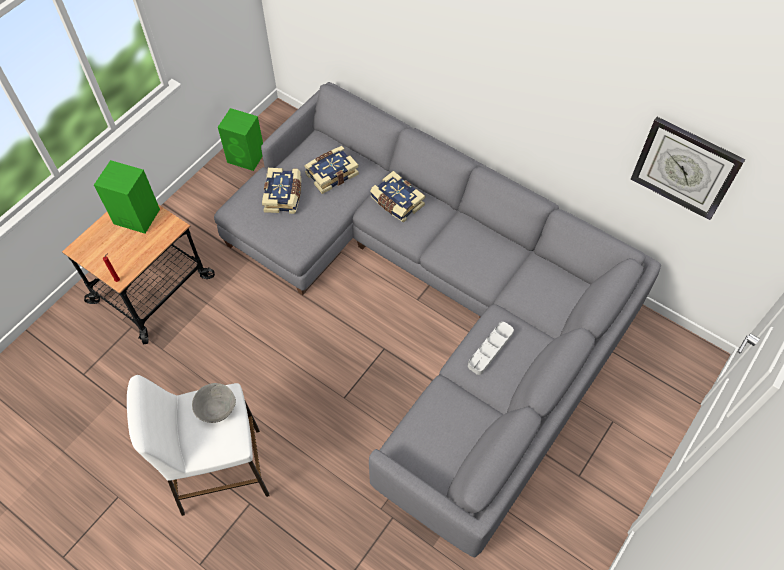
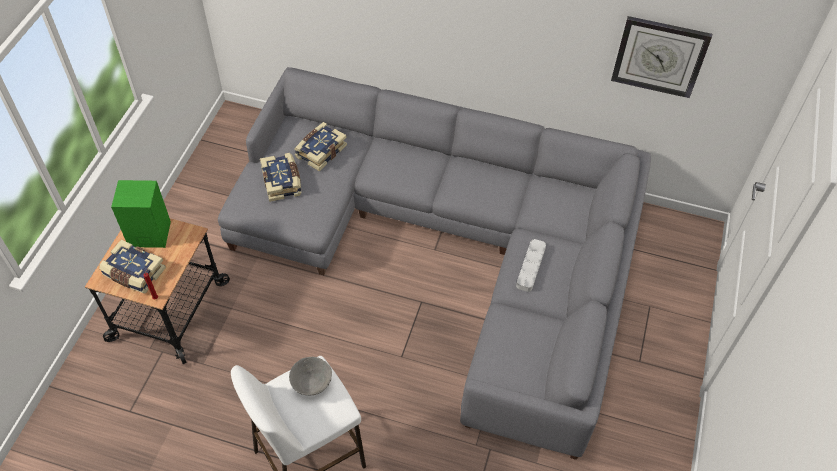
camera: 20 degrees left, 5 degrees down
(247, 157) = (216, 162): green speaker -> none
(396, 203) = (392, 162): book -> book (134, 273)

